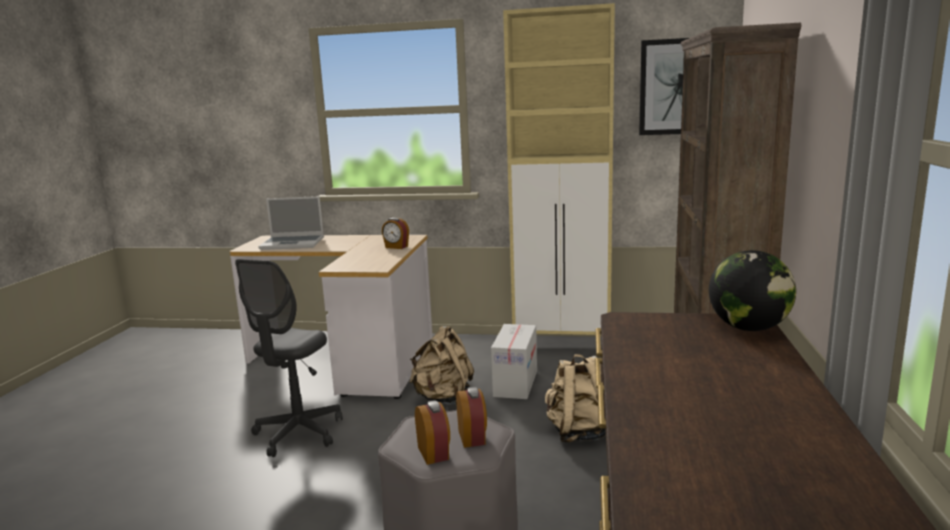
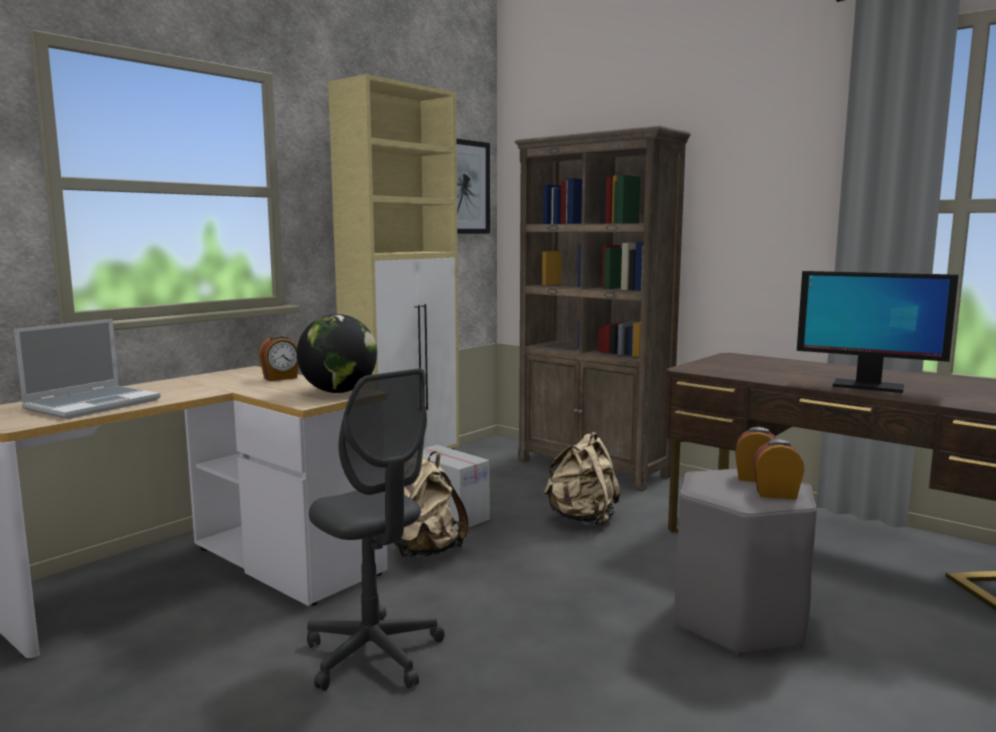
camera: 60 degrees left, 5 degrees down
(669, 402) = (867, 386): none -> monitor
(748, 328) = (747, 358): globe -> globe (338, 392)

